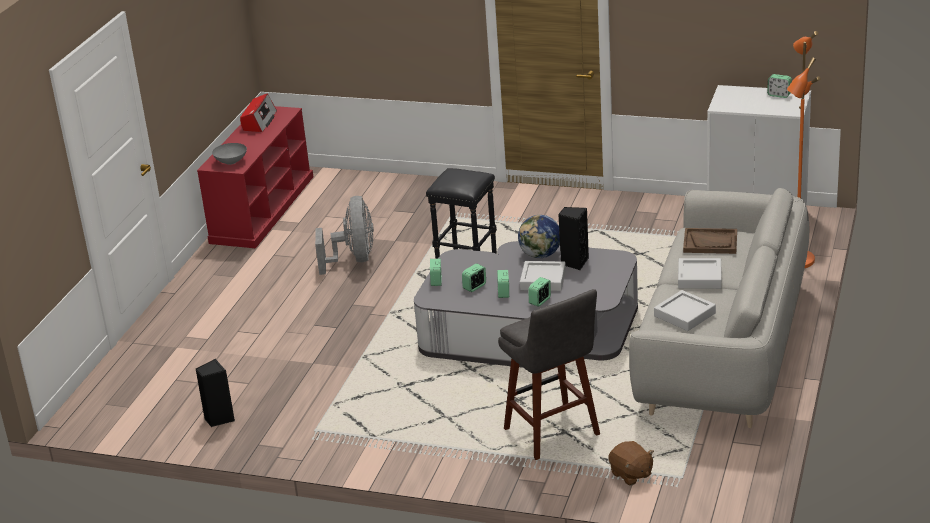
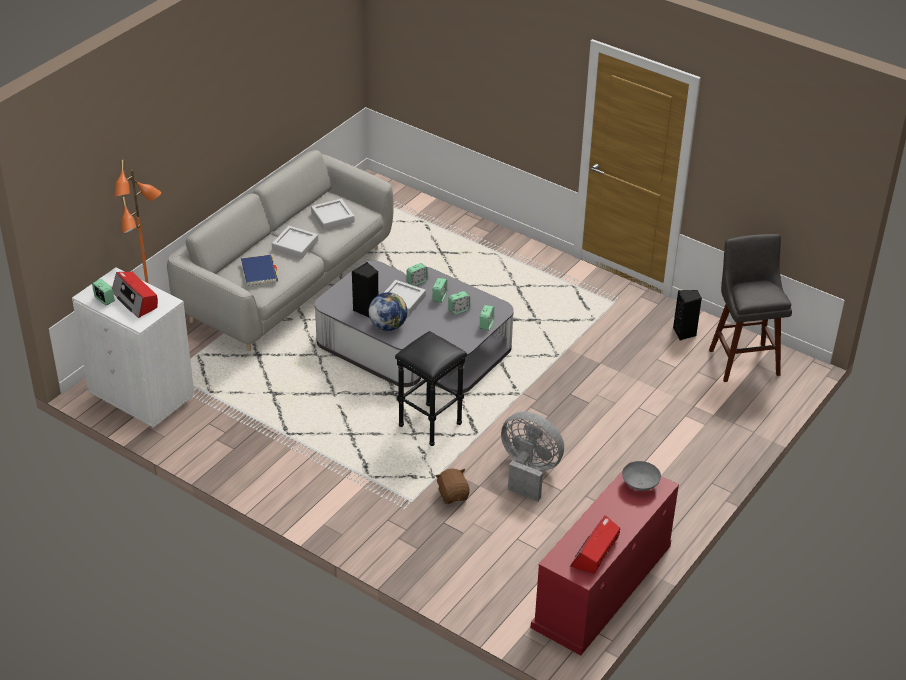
camera: 165 degrees left, 10 degrees up
(354, 260) = (528, 472): grey fan -> grey fan turned 105 degrees clockwise
(553, 434) = (449, 254): grey stool -> grey stool (743, 360)
(631, 474) = (418, 215): brown plush toy -> brown plush toy (453, 495)
(710, 242) = (259, 272): brown tray -> blue book
(751, 101) = (135, 300): none -> radio

